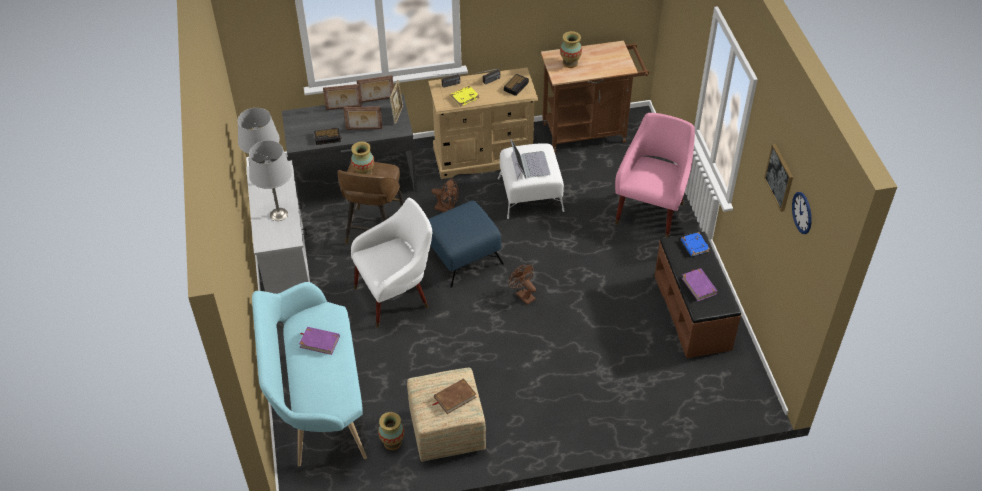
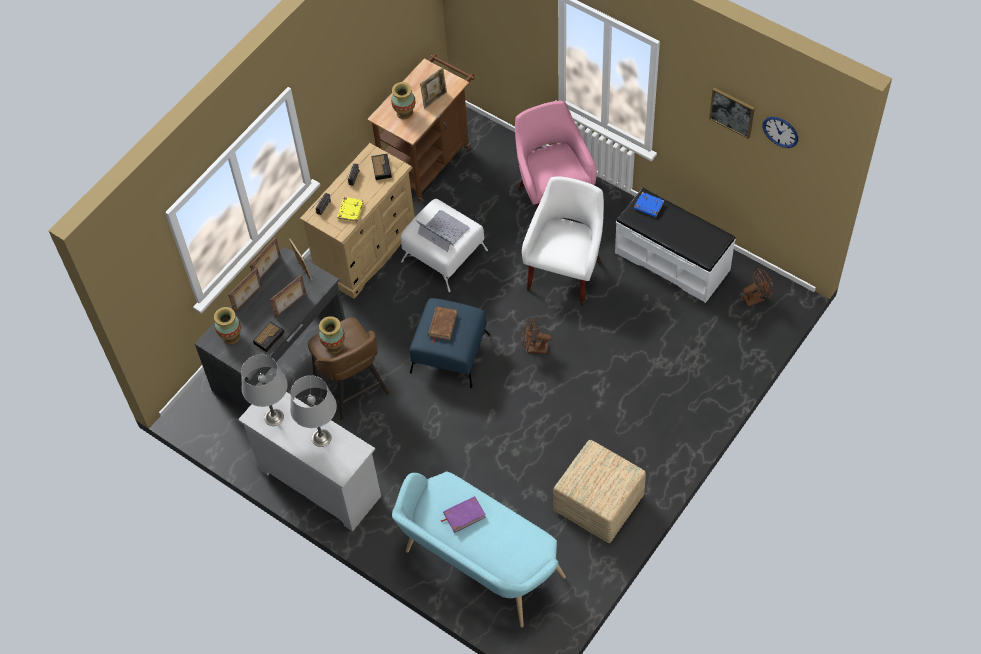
camera: 40 degrees left, 10 degrees up
(392, 442) = (570, 548): vase -> vase (231, 336)
(396, 295) = (436, 430): white armchair -> white armchair (566, 270)
(447, 209) = (390, 322): brown fan -> brown fan (756, 298)
(455, 397) = (607, 472): brown book -> brown book (442, 325)
(600, 68) = (434, 99): none -> picture frame
(693, 312) = (672, 260): brown bench -> white bench
(699, 286) = (685, 237): purple book -> none

